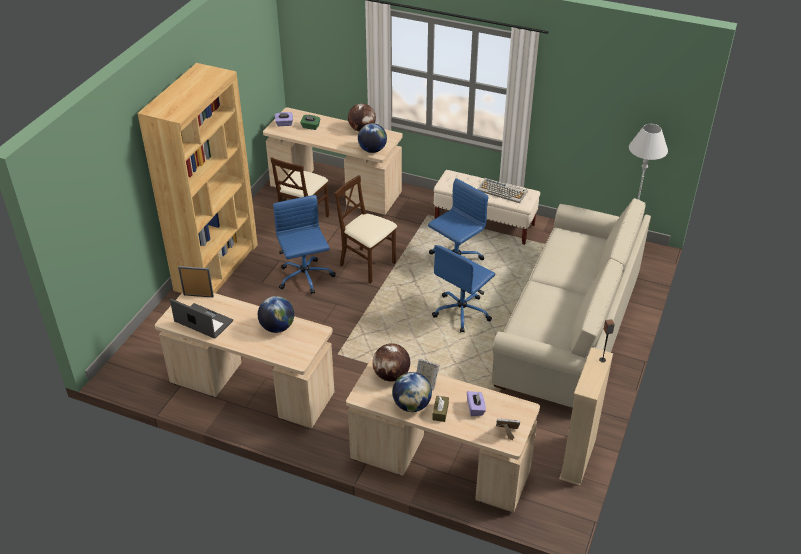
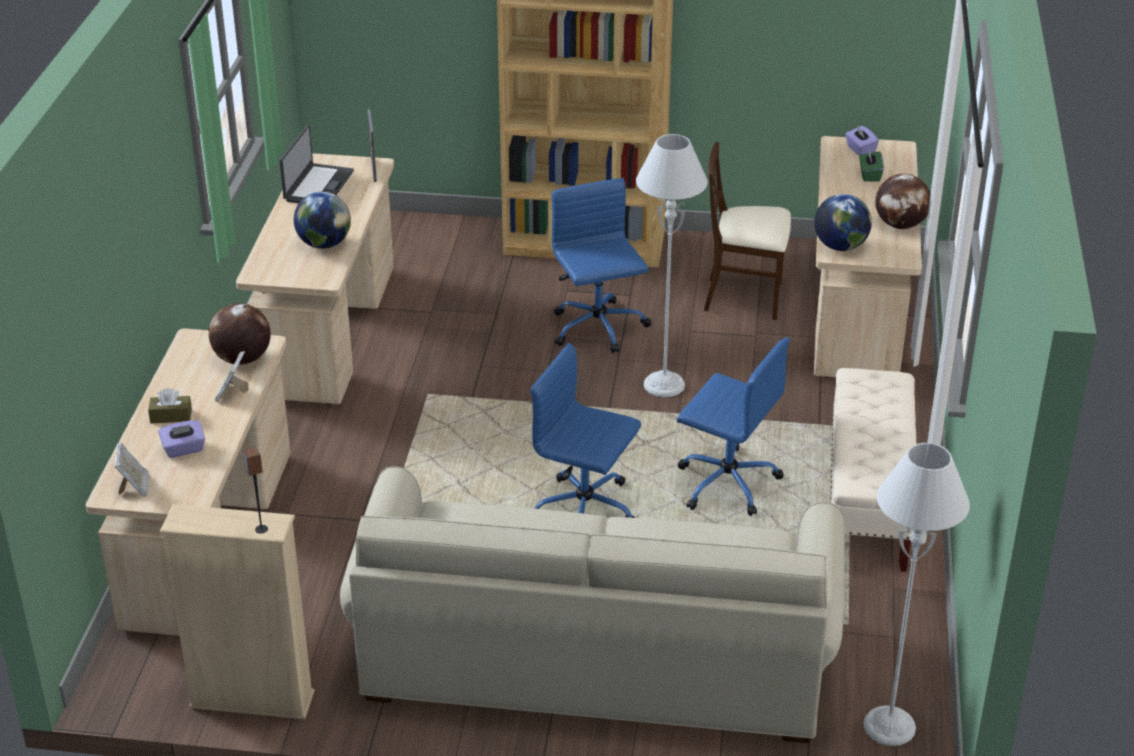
camera: 75 degrees right, 5 degrees down
(305, 278) = (598, 328): blue office chair -> blue office chair turned 75 degrees counterclockwise
(367, 265) = (664, 384): beige chair -> grey floor lamp
(411, 405) = (181, 387): globe -> none
(502, 191) = (876, 450): keyboard -> none

